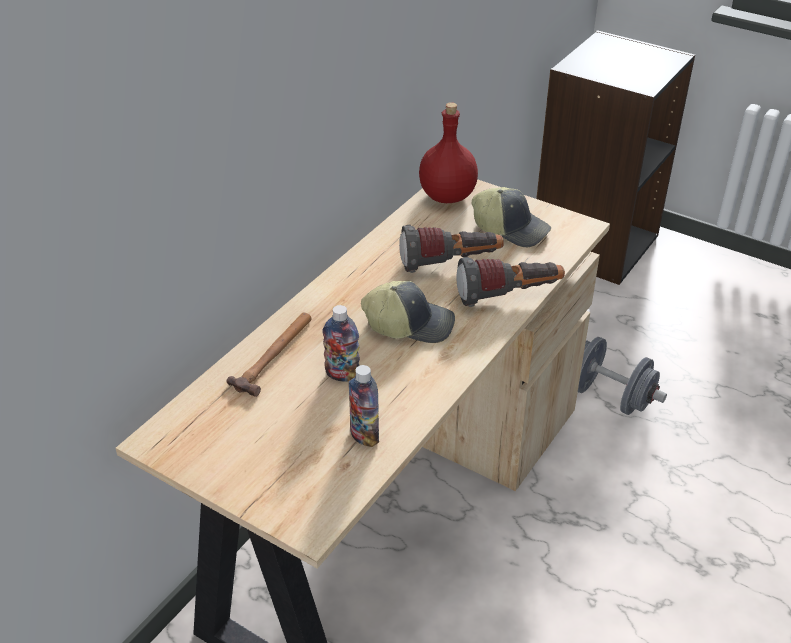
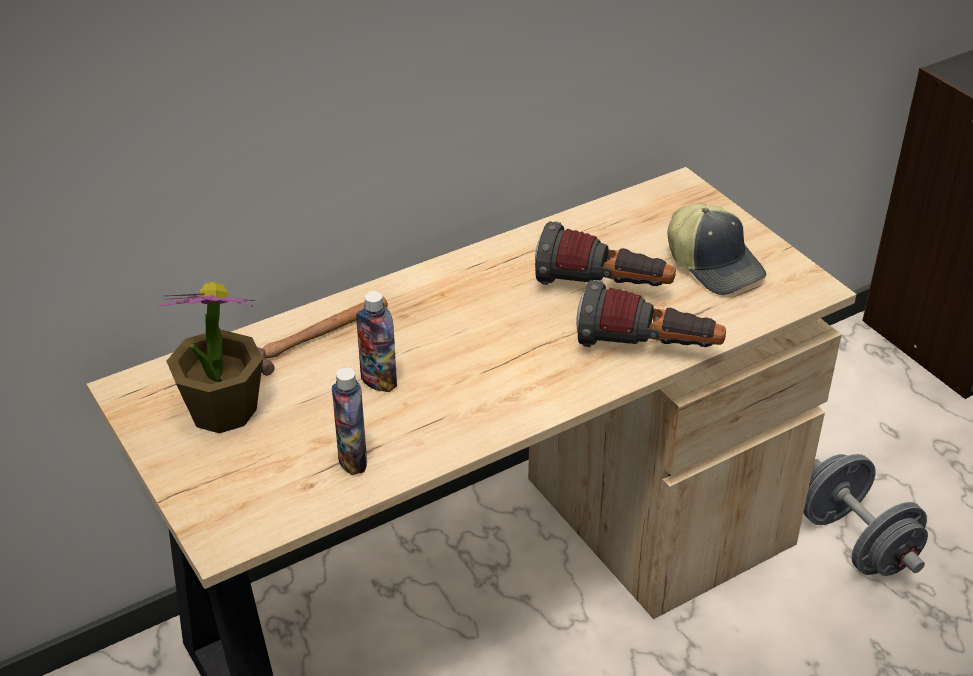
camera: 25 degrees right, 0 degrees up
(240, 433) = (222, 410): none -> potted plant
(409, 324) = (500, 346): cap -> none
(448, 196) = (663, 203): red bottle -> none

